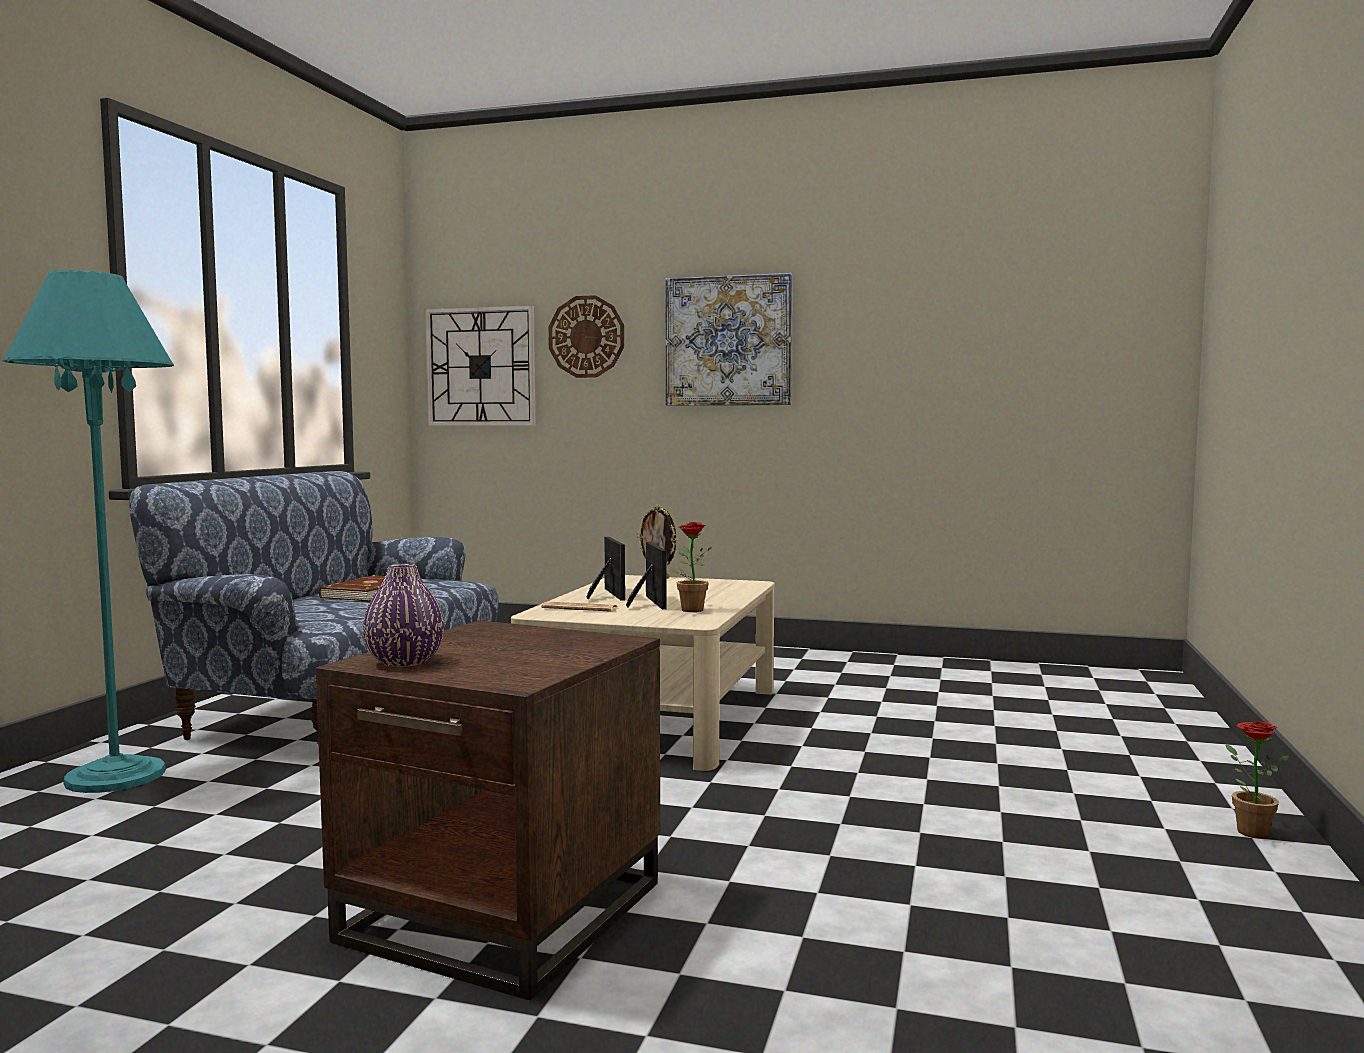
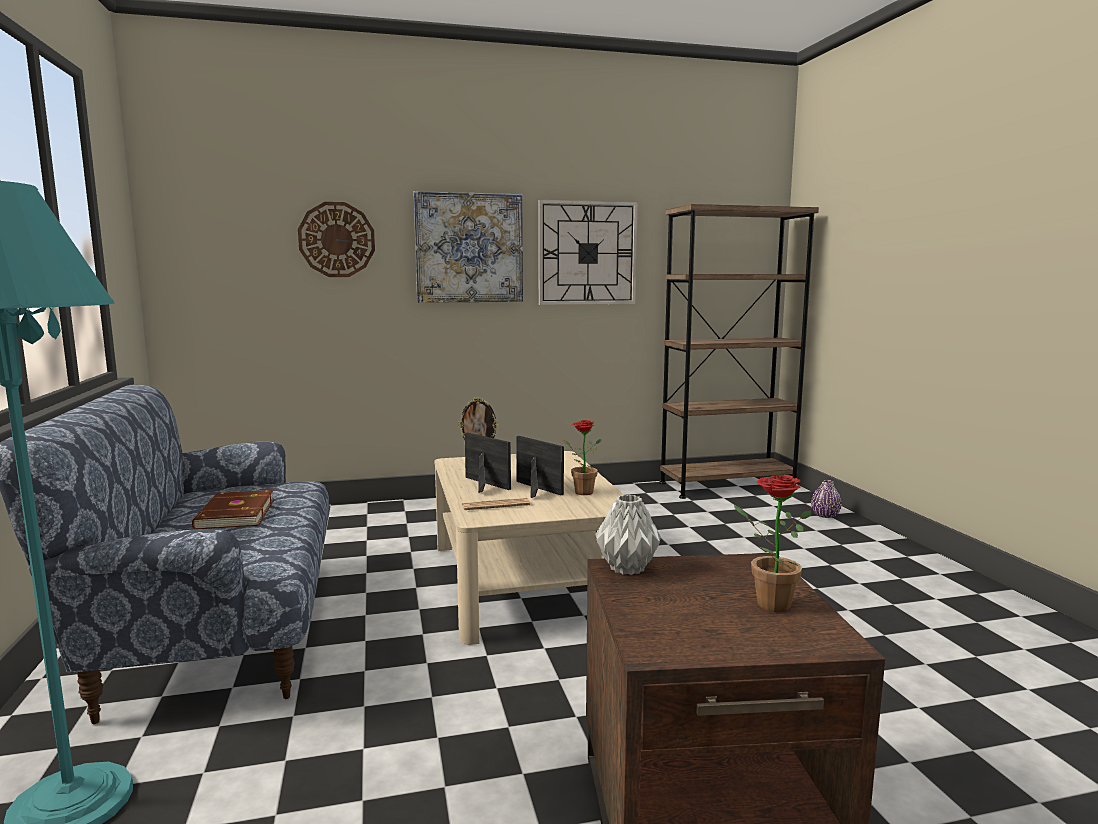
camera: 30 degrees left, 5 degrees up
(405, 662) = (685, 638): purple vase -> purple vase (825, 515)
(481, 367) = (224, 265): wall clock -> wall clock (587, 253)
(489, 628) = (628, 569): none -> grey vase
(1075, 675) = (727, 486): none -> brown bookcase
(1246, 830) = (969, 589): potted plant -> potted plant (766, 603)

